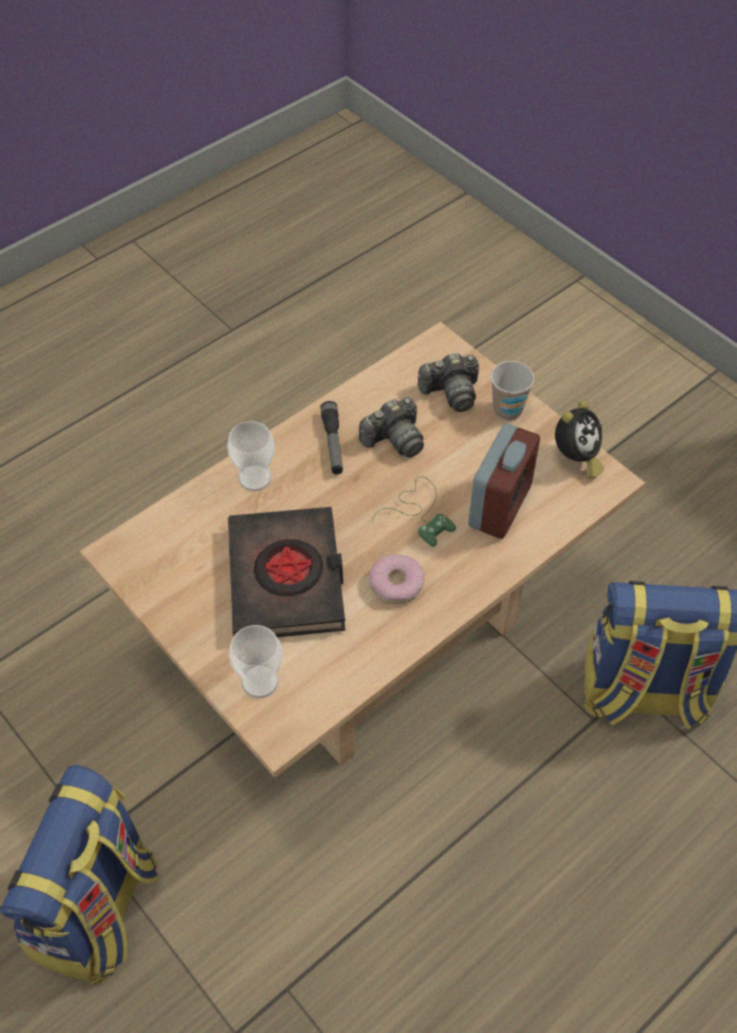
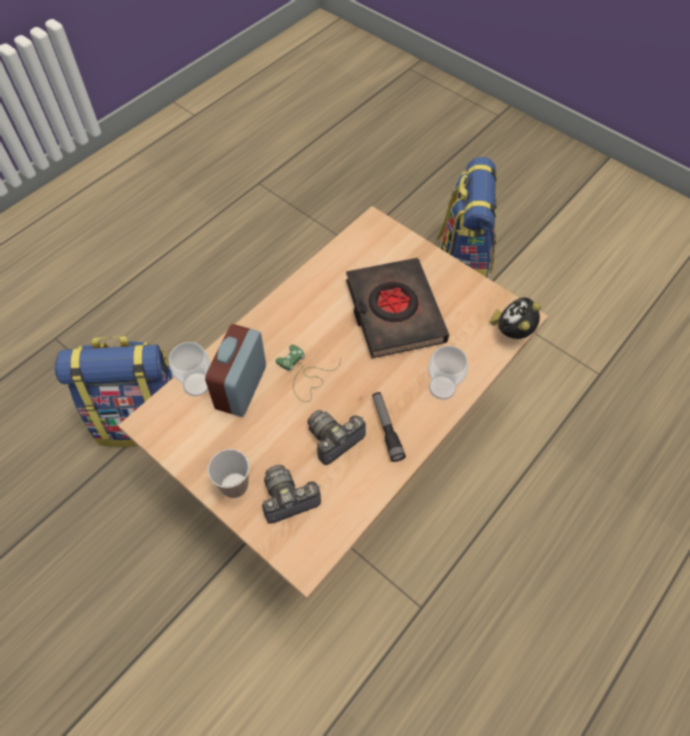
camera: 170 degrees right, 5 degrees up
(260, 681) = (393, 248): cup -> cup (197, 384)
(396, 584) = (316, 317): donut -> none
(575, 459) = (175, 440): alarm clock -> alarm clock (511, 332)

